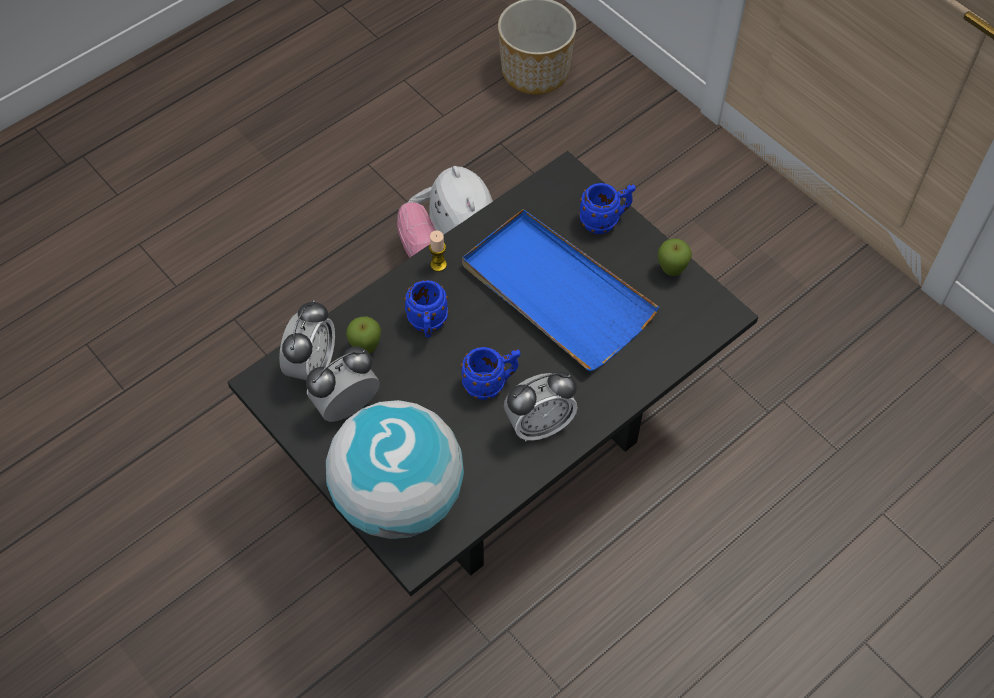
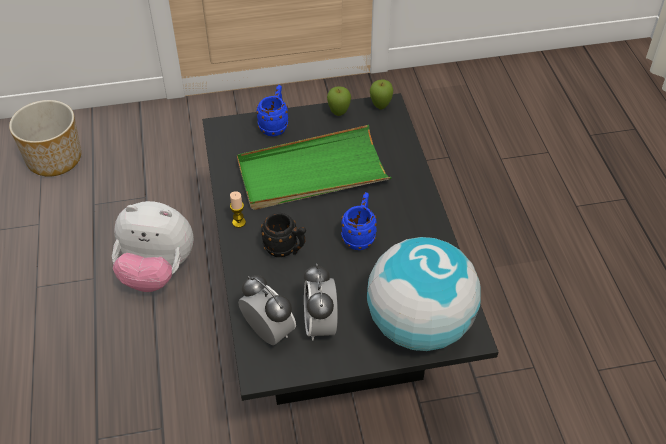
camera: 60 degrees left, 10 degrees down
(366, 348) = (278, 293): apple -> apple (380, 107)
(428, 325) = (285, 249): blue mug -> black mug
(539, 425) = (409, 225): alarm clock -> none
(555, 293) = (312, 173): blue tray -> green tray

